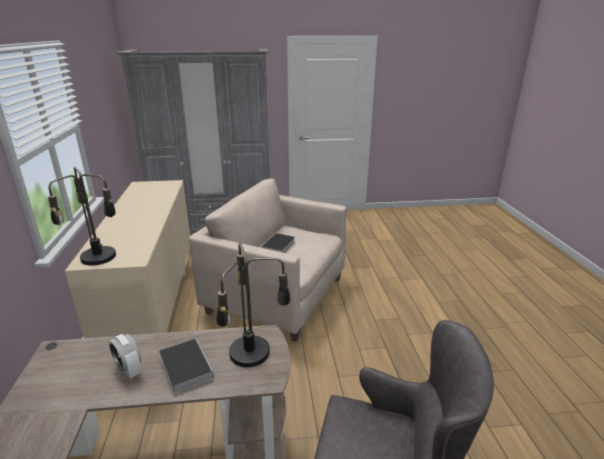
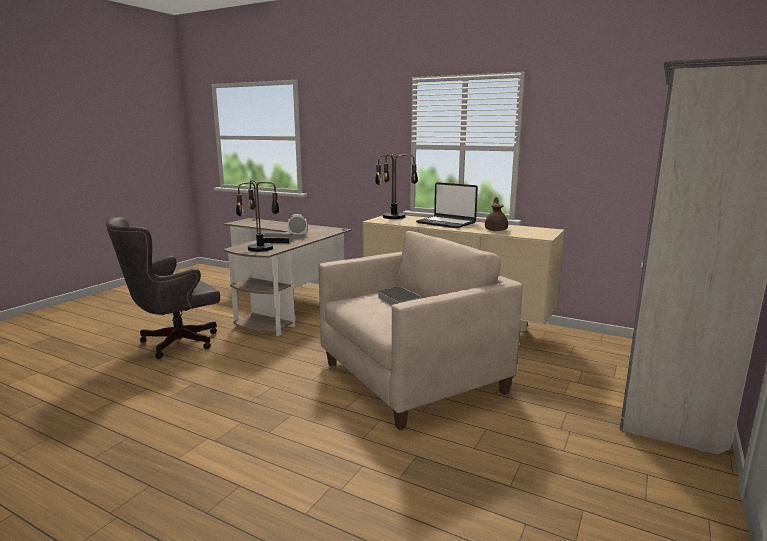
camera: 125 degrees right, 10 degrees down
(128, 222) = (446, 223): none -> laptop
(153, 198) = (496, 230): none -> brown teapot

